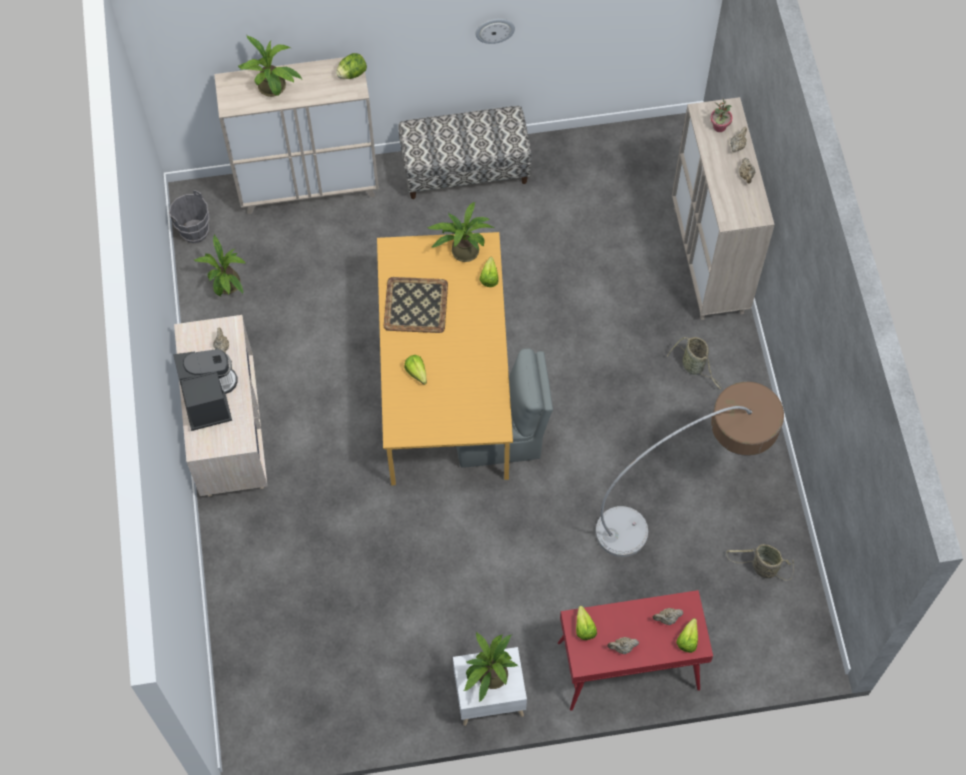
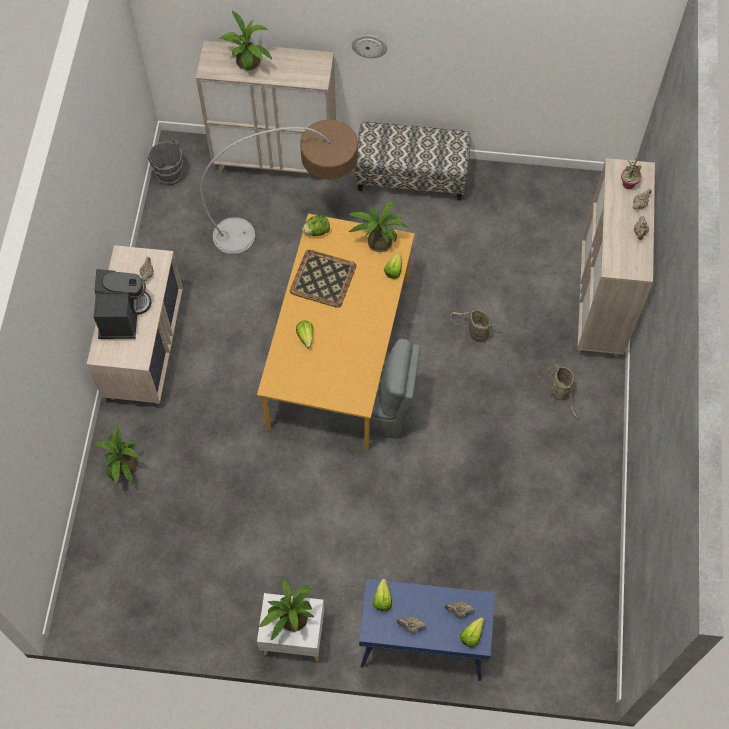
camera: 15 degrees right, 0 degrees up
(227, 287) = (182, 228): potted plant -> potted plant (124, 469)
(352, 73) = (320, 66): lettuce -> lettuce (317, 231)
(494, 30) = (453, 56): wall clock -> wall clock (369, 45)
(627, 666) = (422, 642): red console table -> blue console table
(684, 501) = (516, 509): floor lamp -> floor lamp (291, 227)
(762, 568) = (568, 586): basket -> basket (477, 333)

